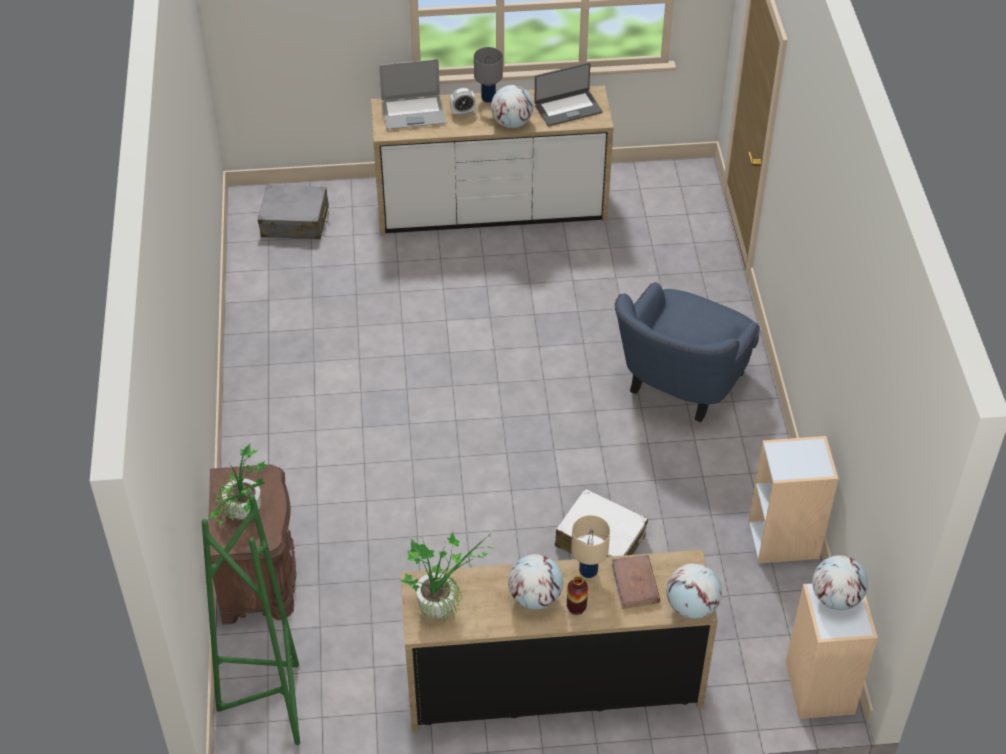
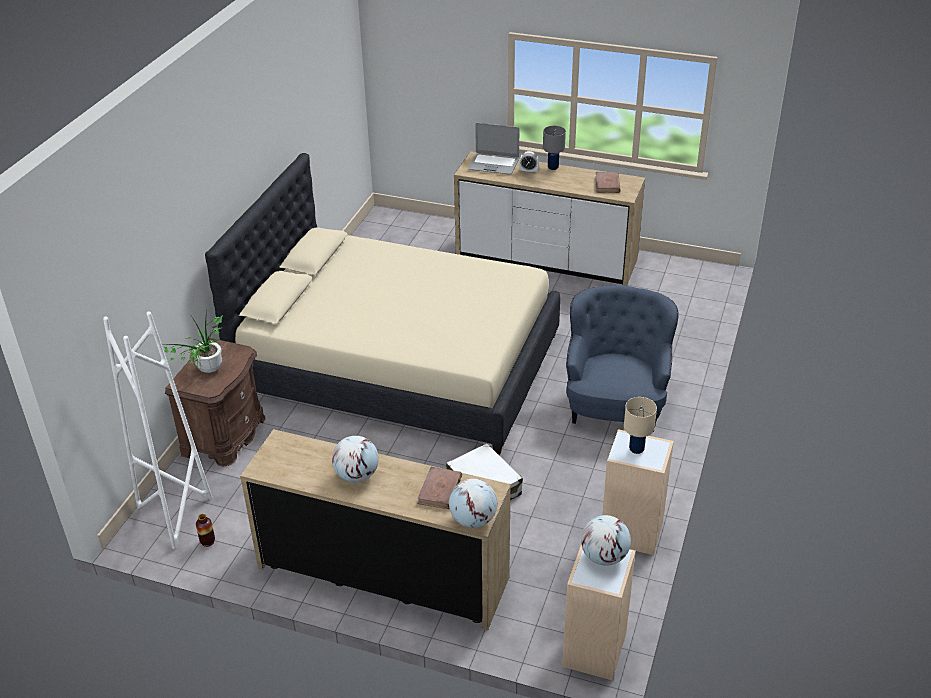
camera: 25 degrees right, 10 degrees down
(270, 705) = (175, 517): green clothes rack -> white clothes rack
(295, 222) = (404, 235): grey suitcase -> none
(404, 411) = (398, 364): none -> beige bed
(442, 603) = (286, 458): potted plant -> none
(511, 123) = (559, 184): globe -> none
(567, 108) = (607, 184): laptop -> brown book
(576, 608) = (382, 492): vase -> vase (207, 542)
(588, 572) = (410, 471): beige table lamp -> beige table lamp (636, 450)
(680, 384) = (615, 403): blue armchair -> blue armchair turned 135 degrees clockwise

